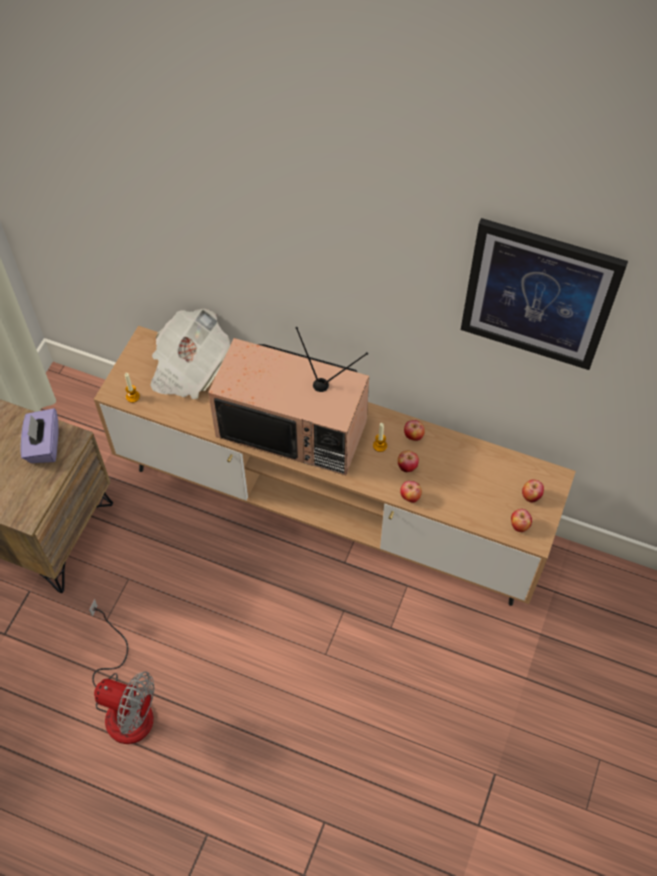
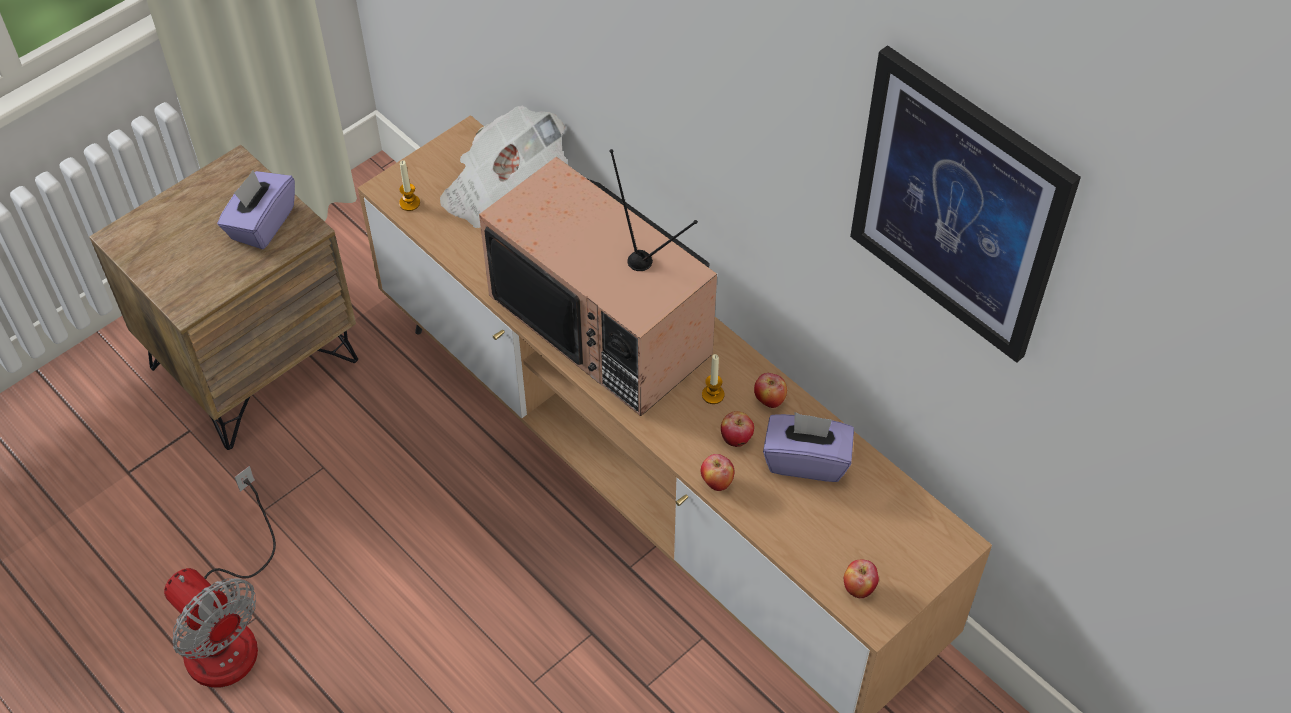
camera: 25 degrees right, 5 degrees down
(452, 463) = (806, 460): none -> purple tissue box
(531, 496) = (900, 553): apple -> none

